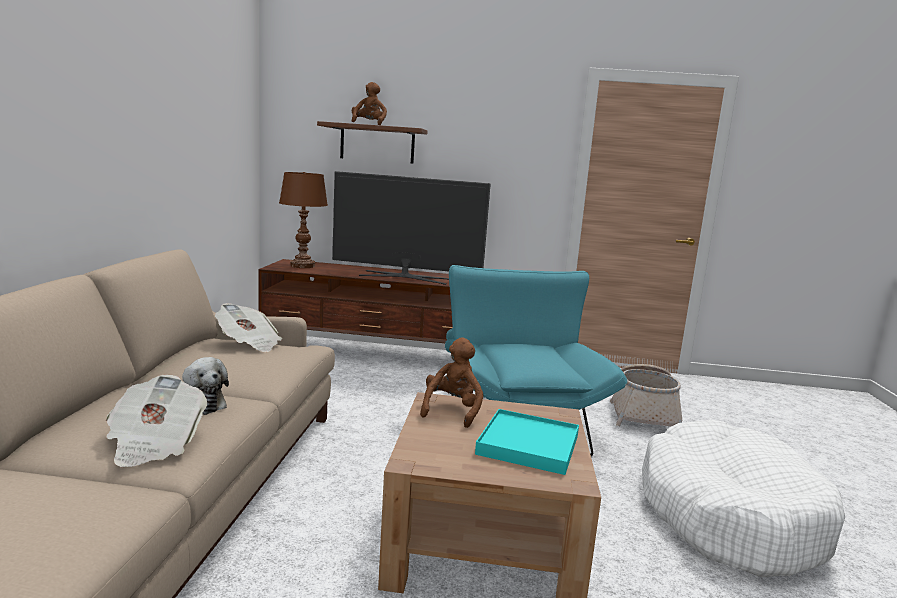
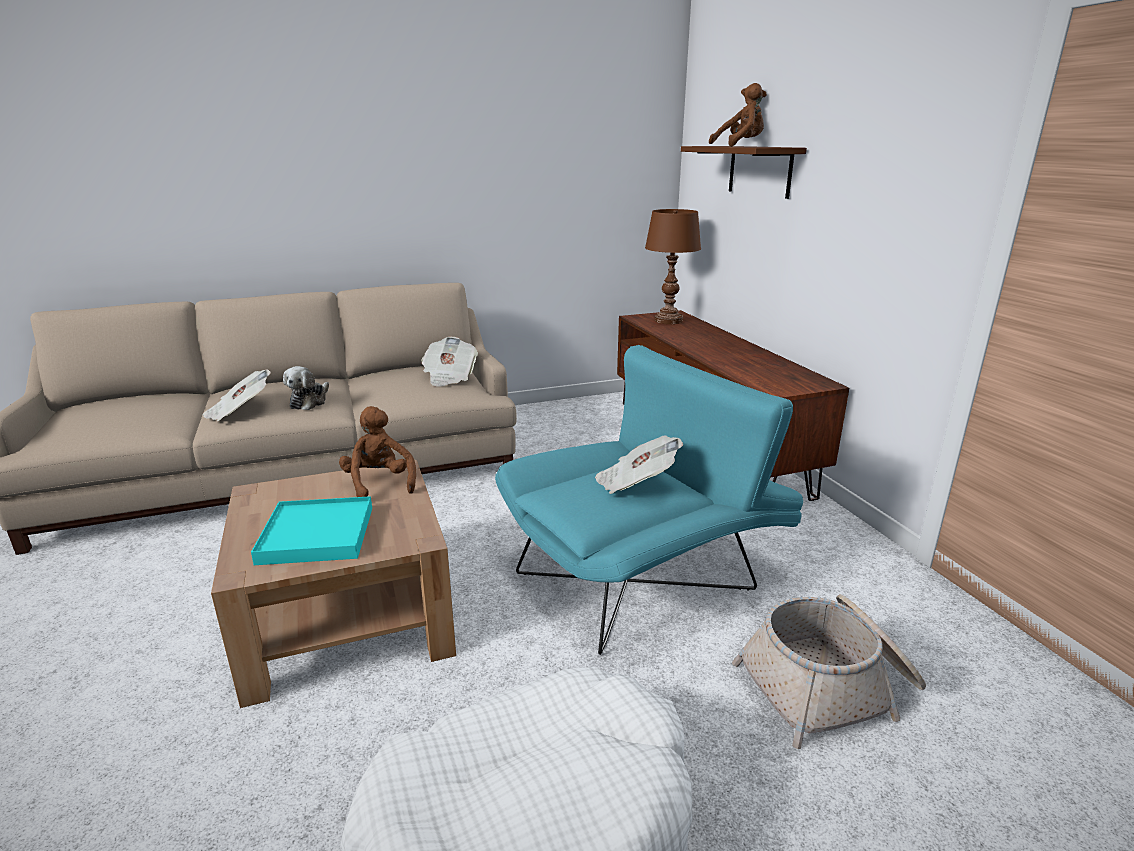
camera: 65 degrees right, 10 degrees up
(405, 277) = (723, 356): television -> none
(452, 410) = (379, 483): brown plush toy -> brown plush toy turned 105 degrees counterclockwise
(531, 349) = (636, 483): none -> newspaper

